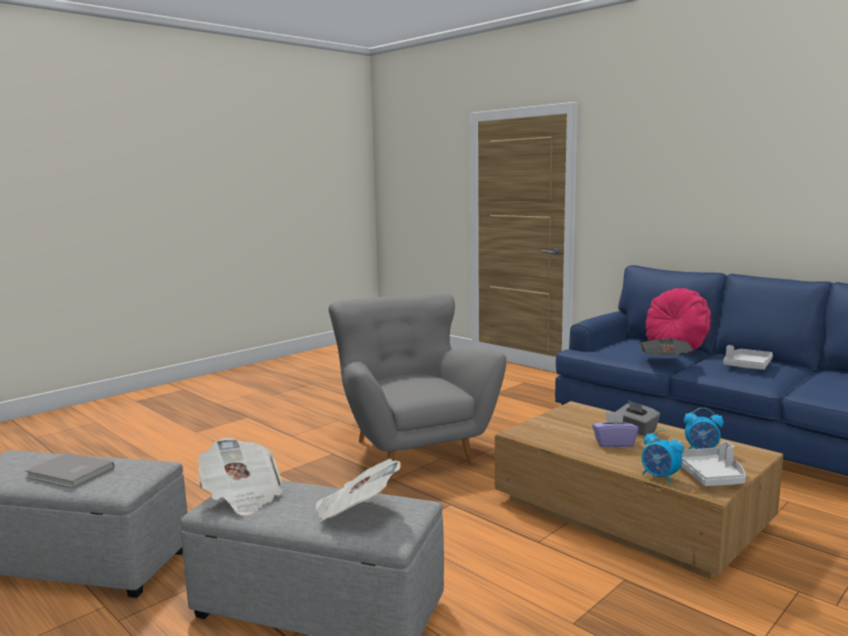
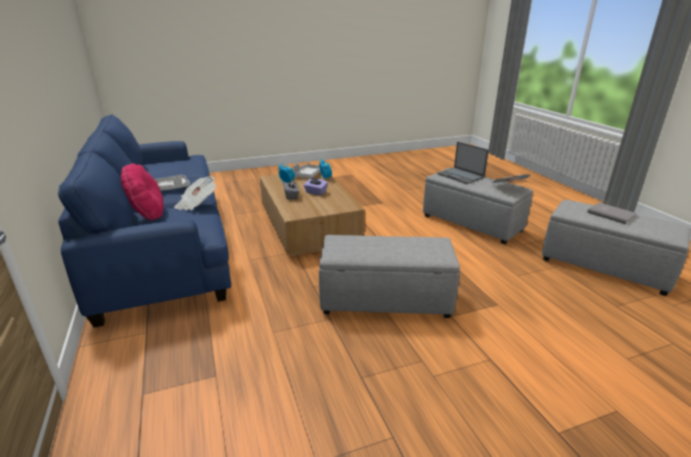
camera: 155 degrees left, 15 degrees up
(356, 511) = (461, 176): newspaper -> laptop
(410, 450) = (384, 300): grey armchair -> grey ottoman

